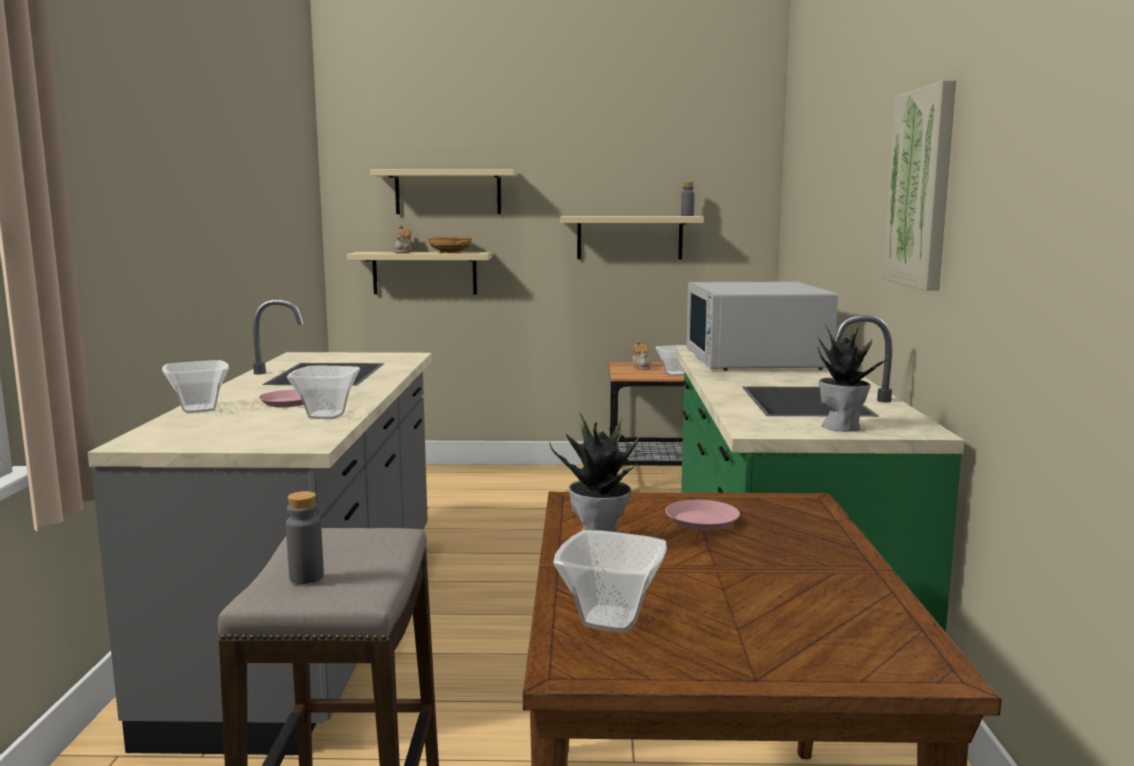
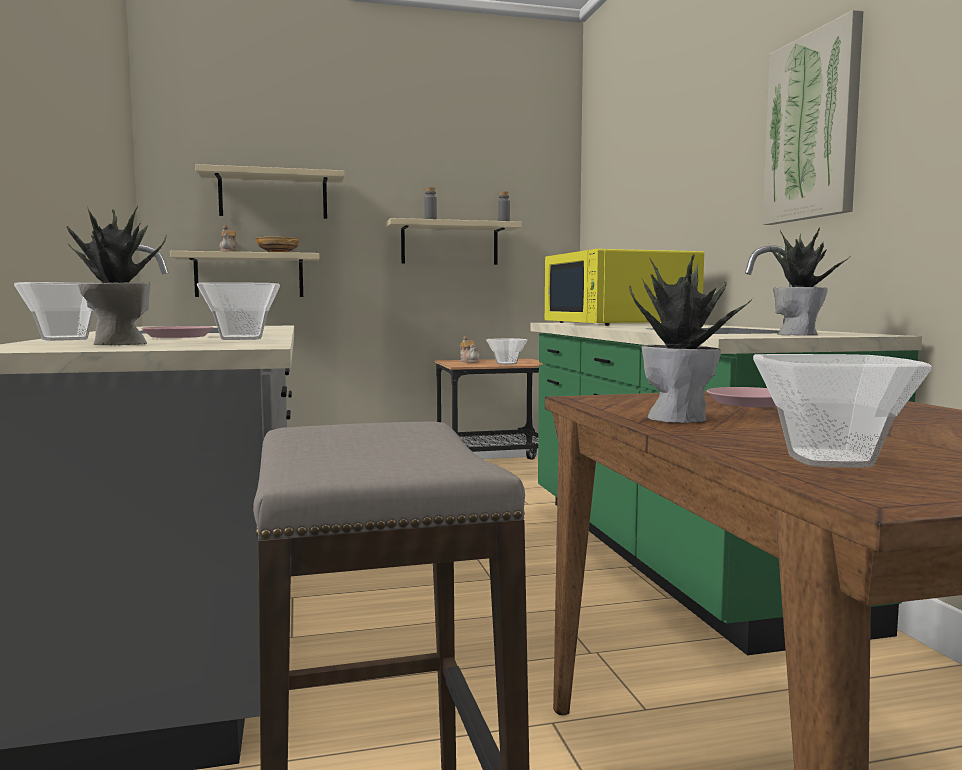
camera: 15 degrees left, 5 degrees down
(222, 430) = (117, 344): none -> potted plant
(306, 577) = (353, 457): grey bottle -> grey bottle (430, 219)
(755, 360) = (619, 323): white microwave -> yellow microwave

